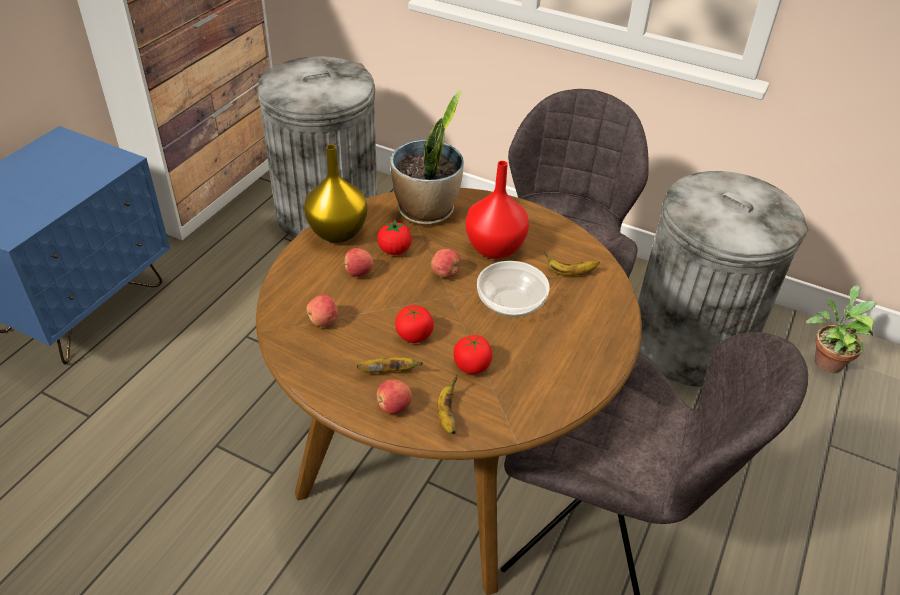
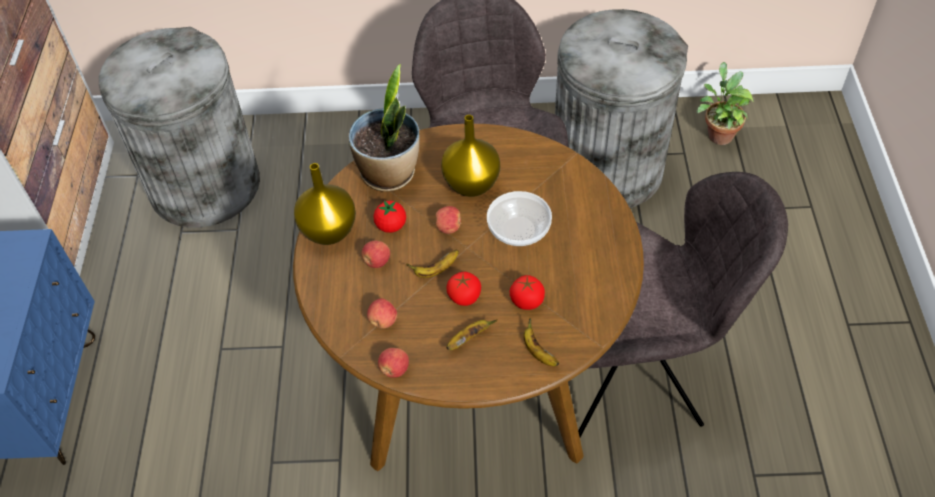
camera: 25 degrees left, 10 degrees up
(393, 407) = (493, 366): apple -> apple (394, 369)
(496, 248) = (472, 184): red vase -> yellow vase
(570, 273) = (545, 179): banana -> banana (436, 270)

